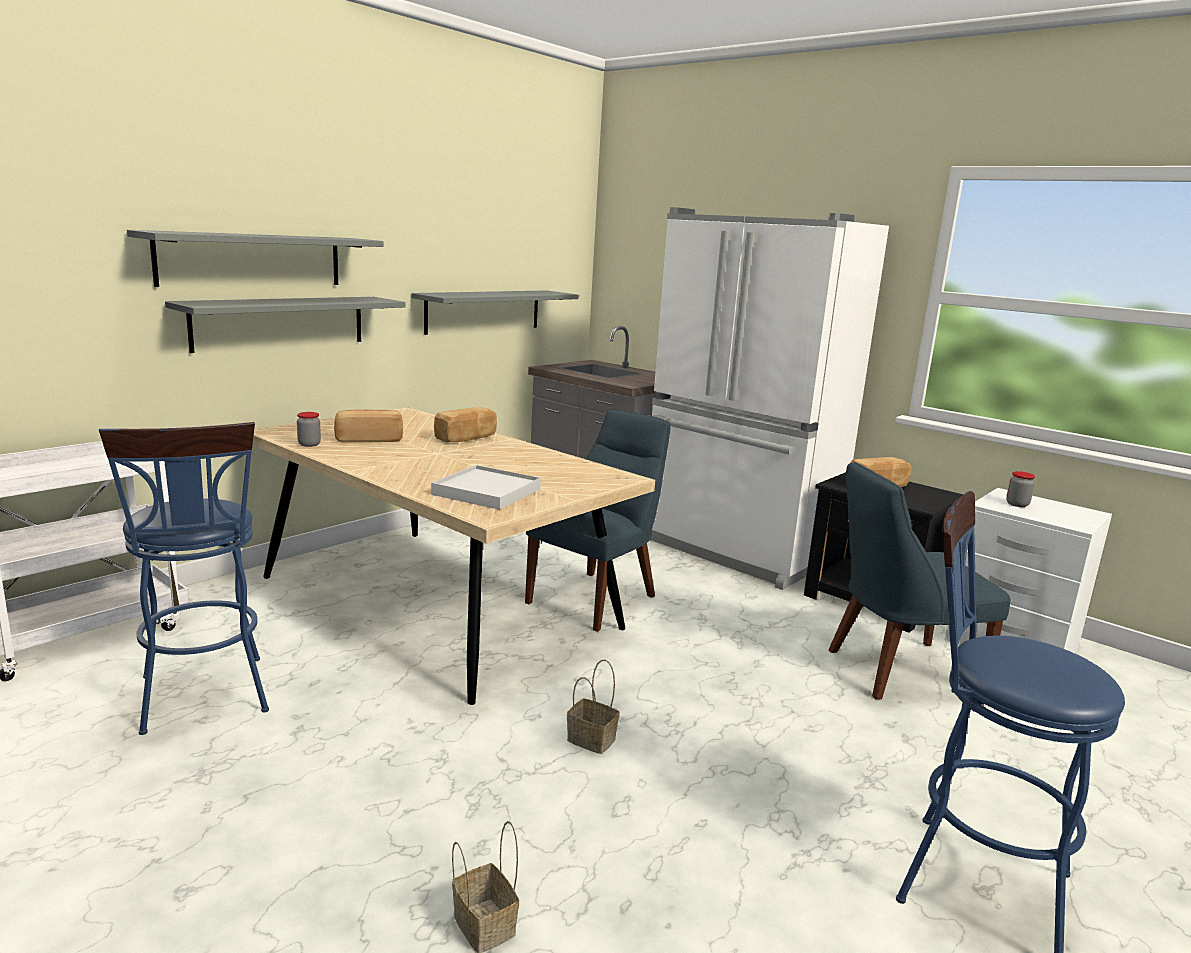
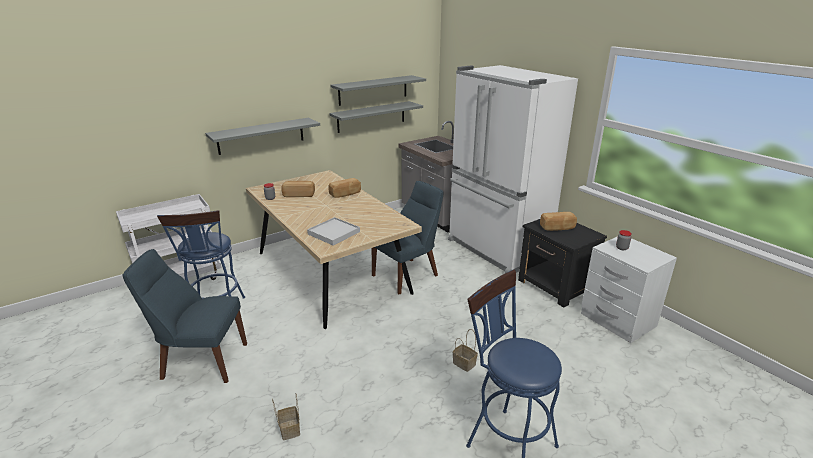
camera: 15 degrees right, 10 degrees up
(251, 260) = (244, 108): grey shelf -> grey shelf (373, 90)
(589, 739) = (368, 352): basket -> basket (463, 363)
(897, 670) = (542, 329): blue chair -> blue chair (201, 361)

